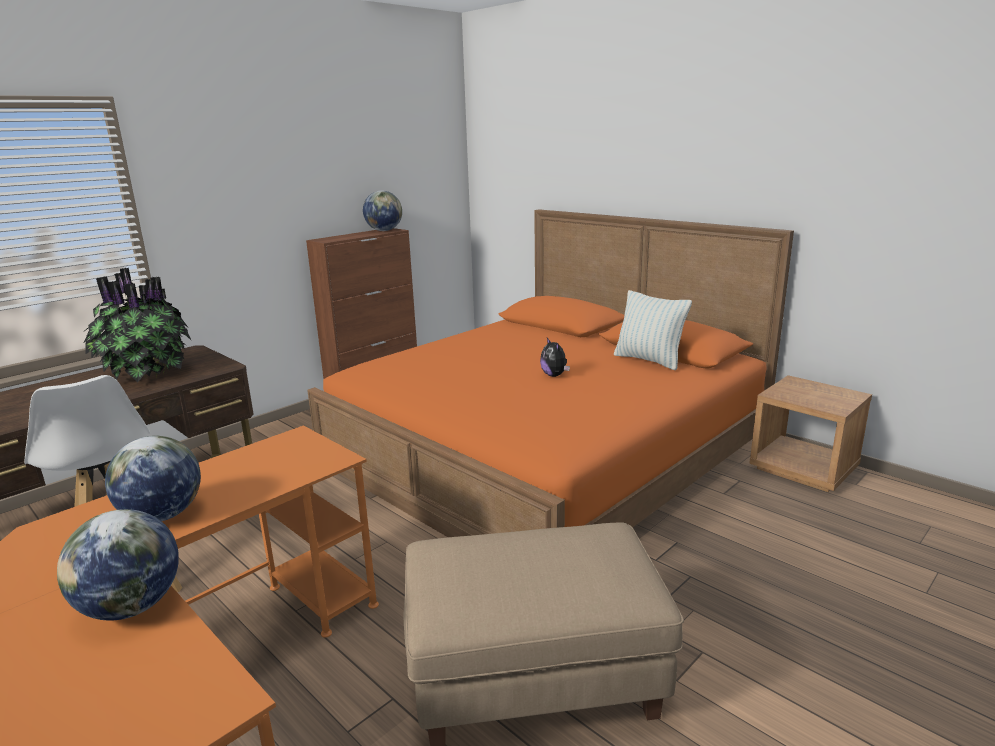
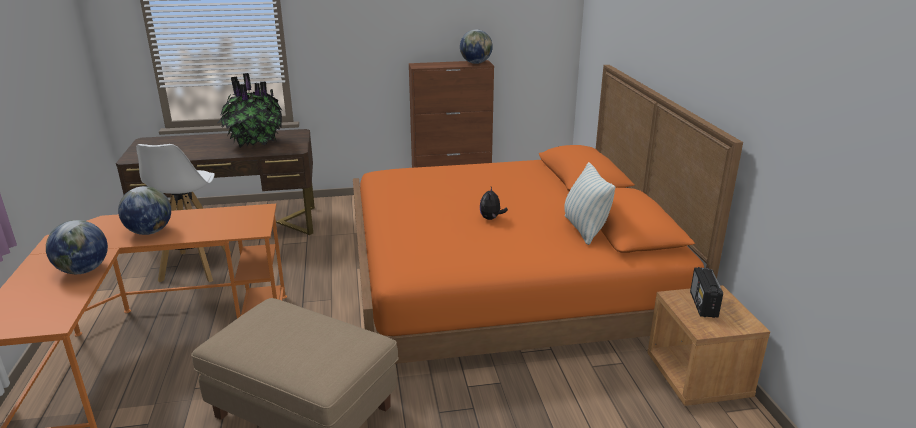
camera: 35 degrees right, 5 degrees up
(804, 392) = (703, 305): none -> radio

